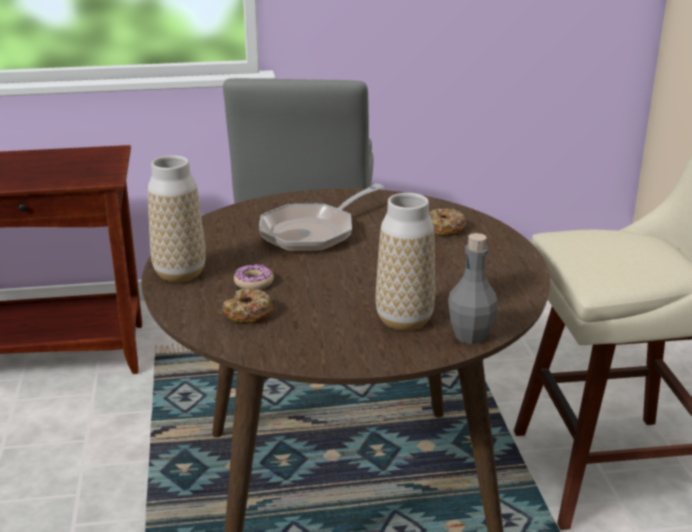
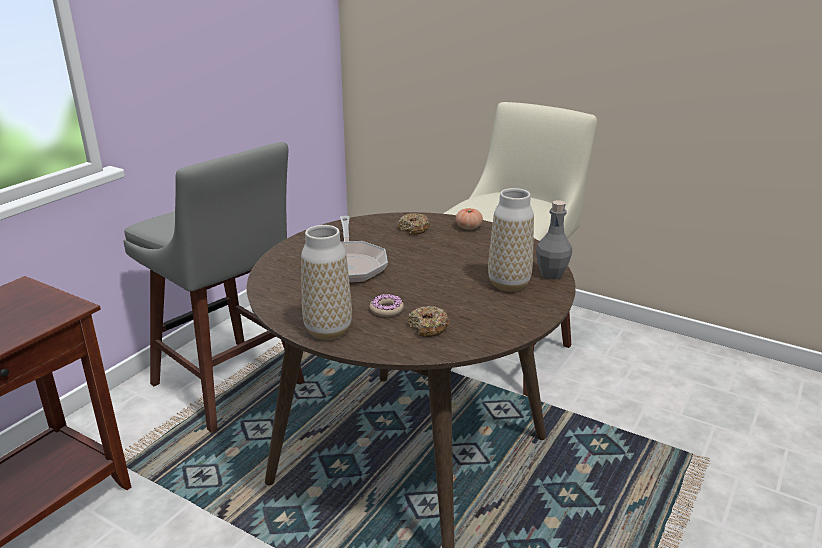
camera: 50 degrees left, 0 degrees up
(502, 252) = (468, 227): none -> tomato

